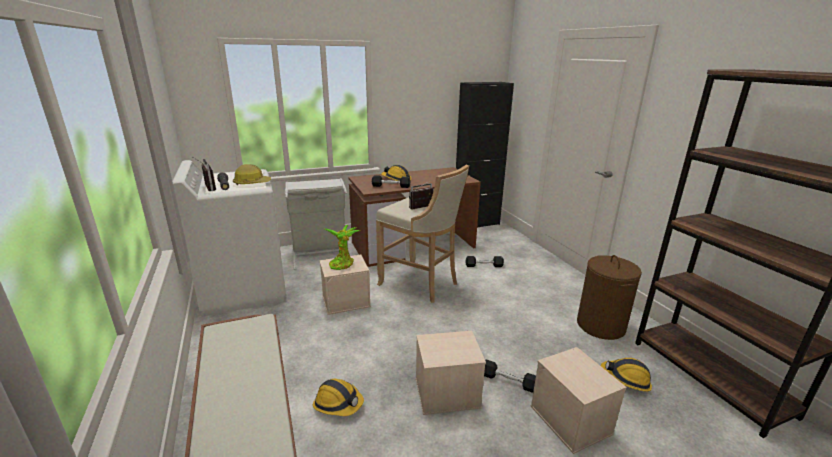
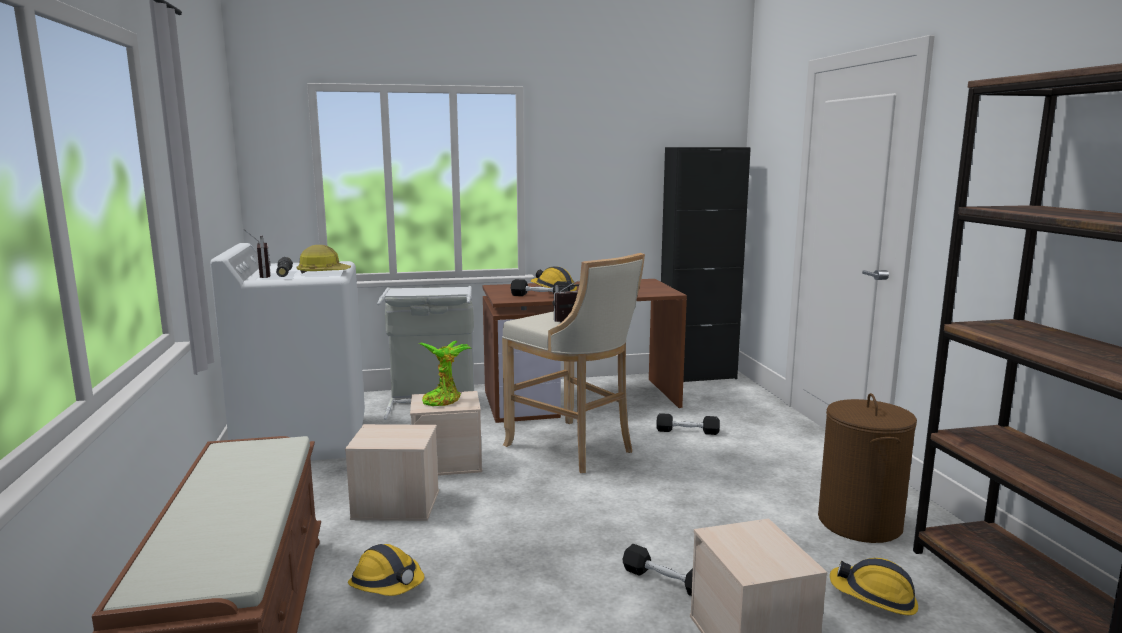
camera: 10 degrees right, 10 degrees down
(446, 393) = (558, 587): beige storage box -> beige storage box (395, 505)

